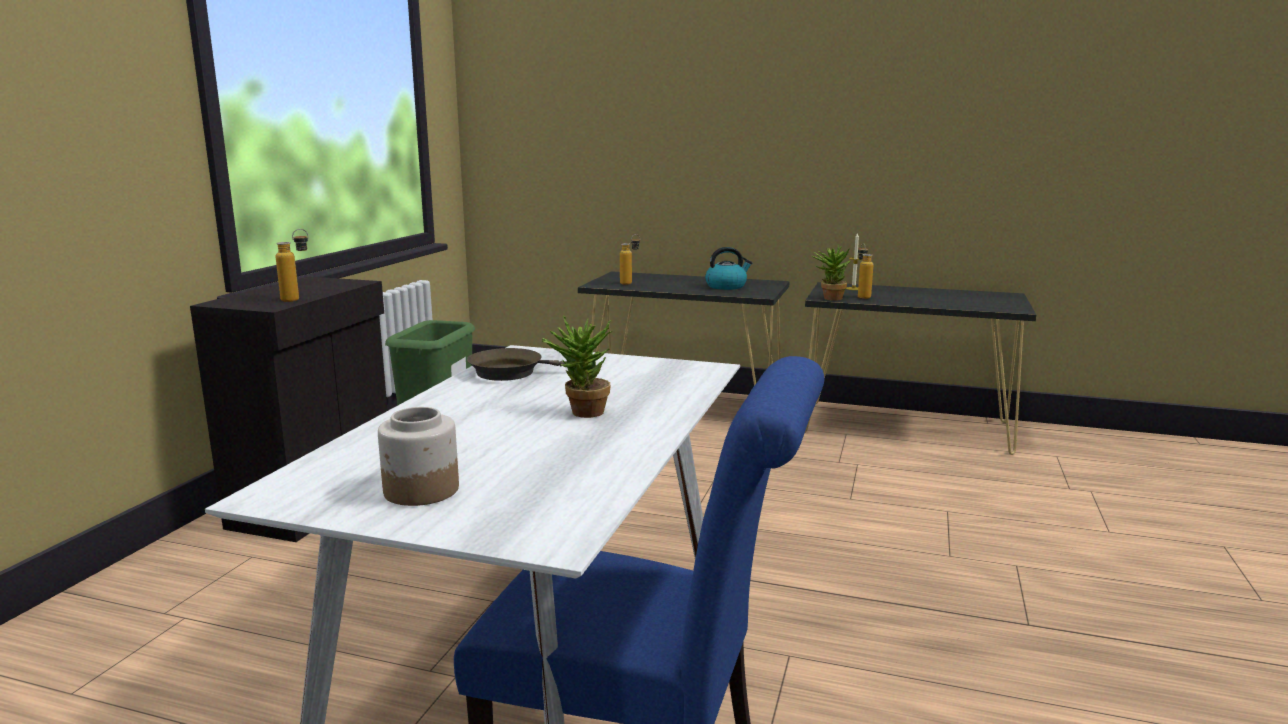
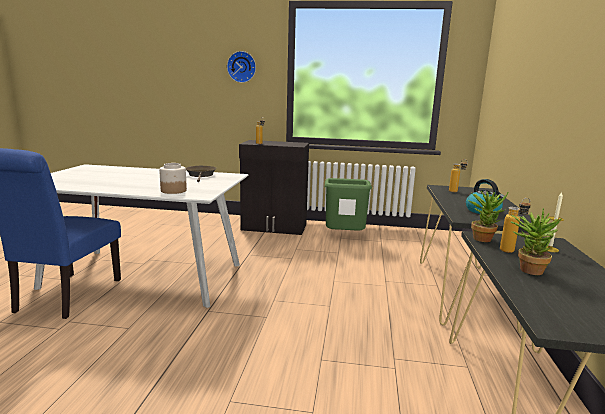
camera: 80 degrees right, 0 degrees up
(88, 92) = (242, 67): none -> wall clock
(421, 491) = (77, 174): jar -> jar (173, 191)
(581, 413) = (140, 182): potted plant -> potted plant (526, 269)

